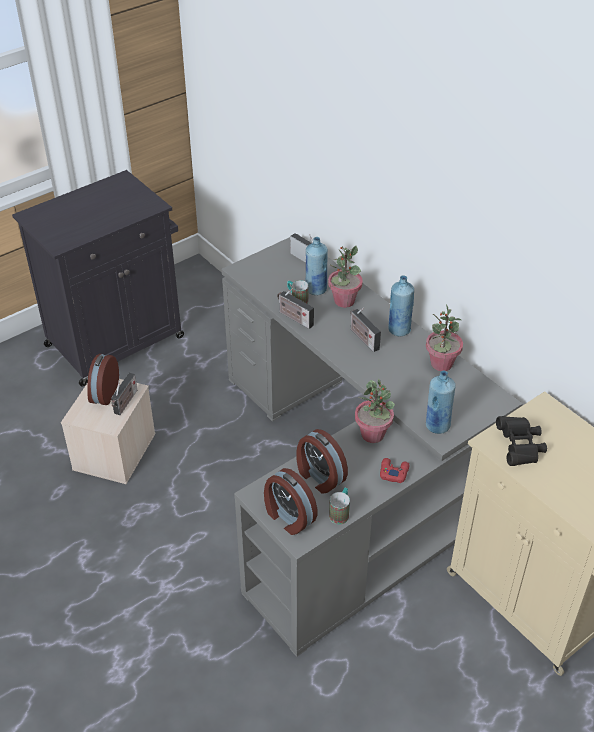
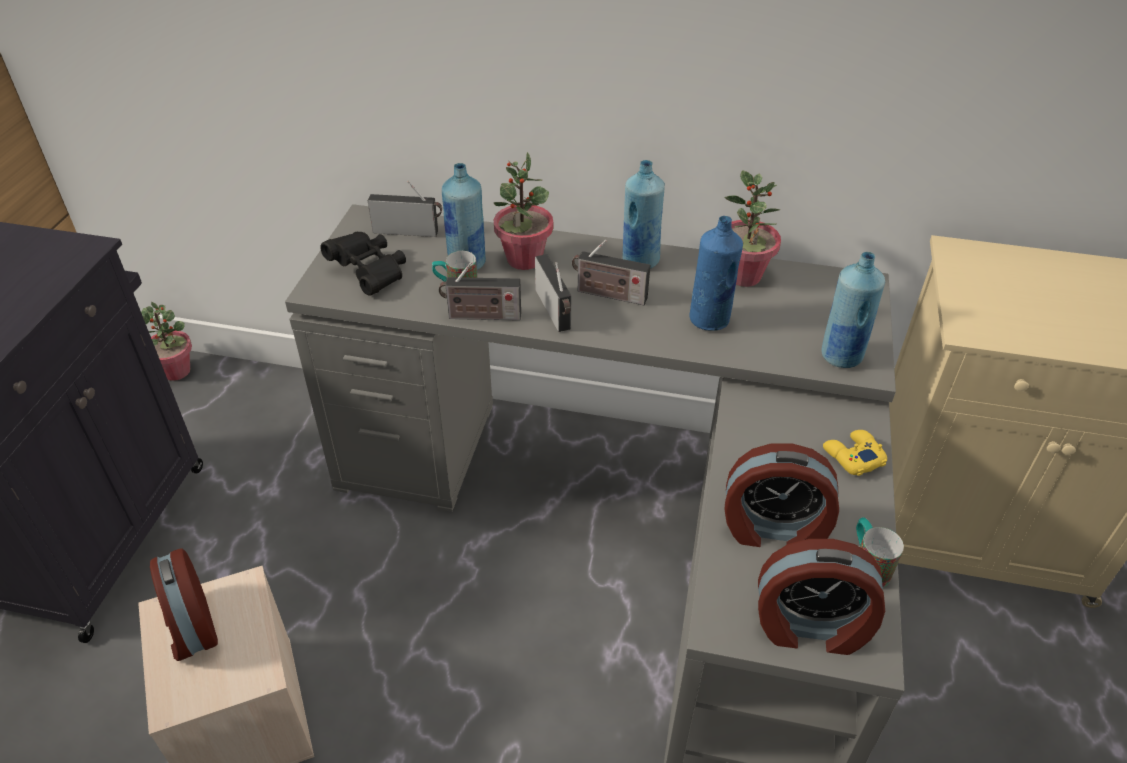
camera: 40 degrees left, 0 degrees up
(125, 403) = (248, 620): radio -> radio (555, 311)
(373, 434) = (763, 420): potted plant -> potted plant (177, 371)
(393, 472) = (853, 456): red game controller -> yellow game controller
(396, 375) = (709, 320): none -> blue bottle
(520, 448) = (1008, 317): black binoculars -> black binoculars (370, 273)

